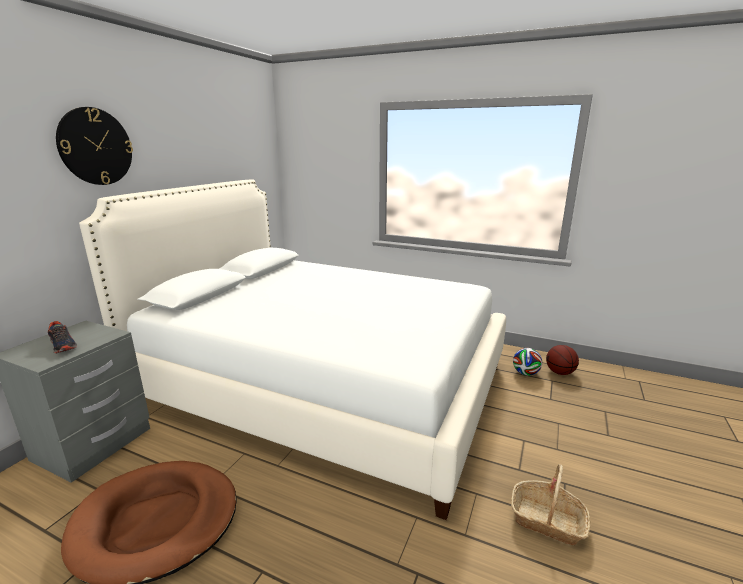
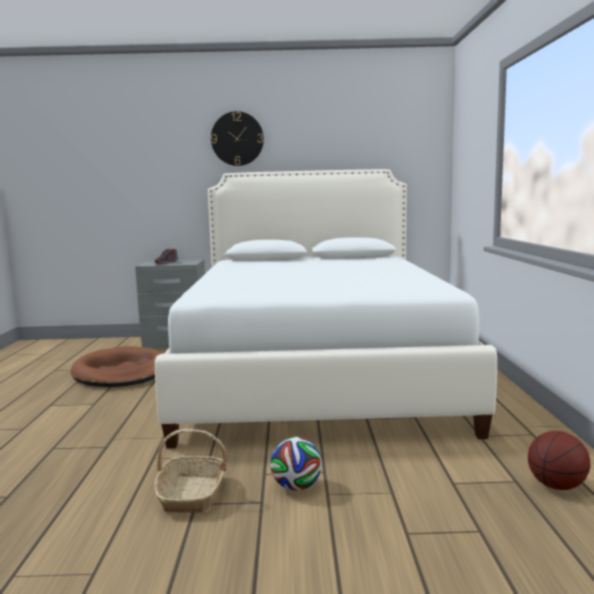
camera: 65 degrees right, 10 degrees down
(525, 373) = (504, 459): football -> football (296, 487)

